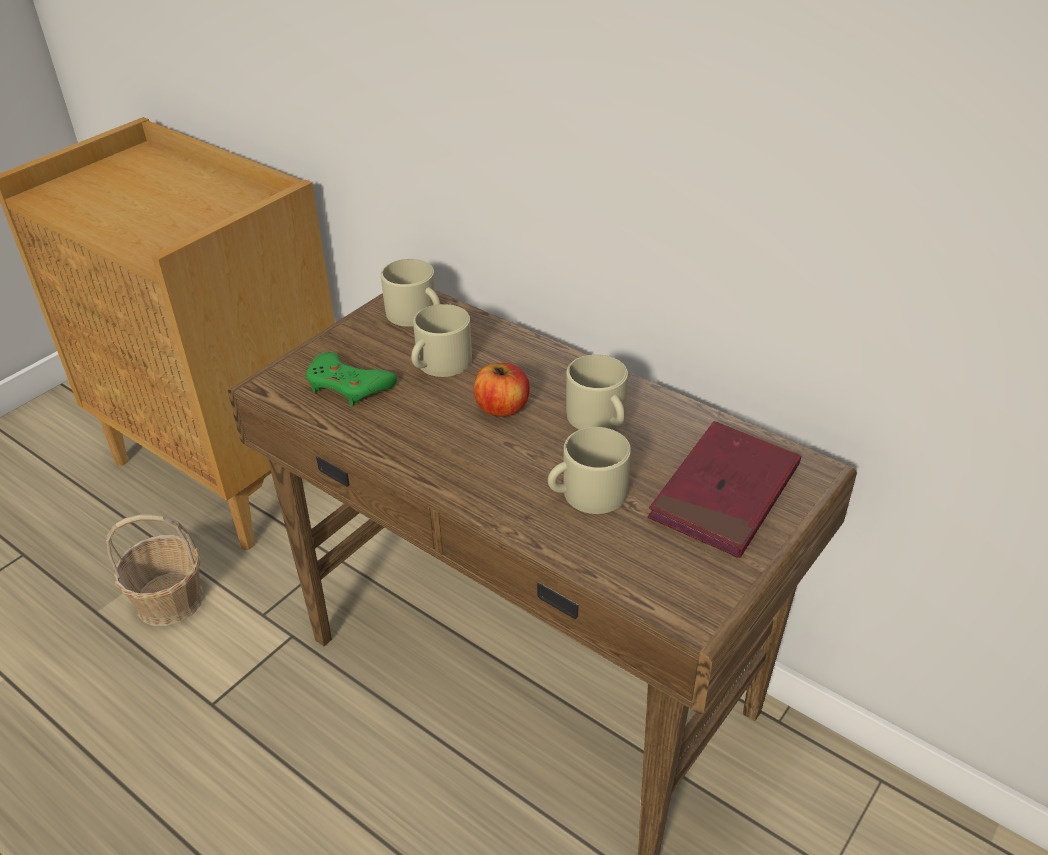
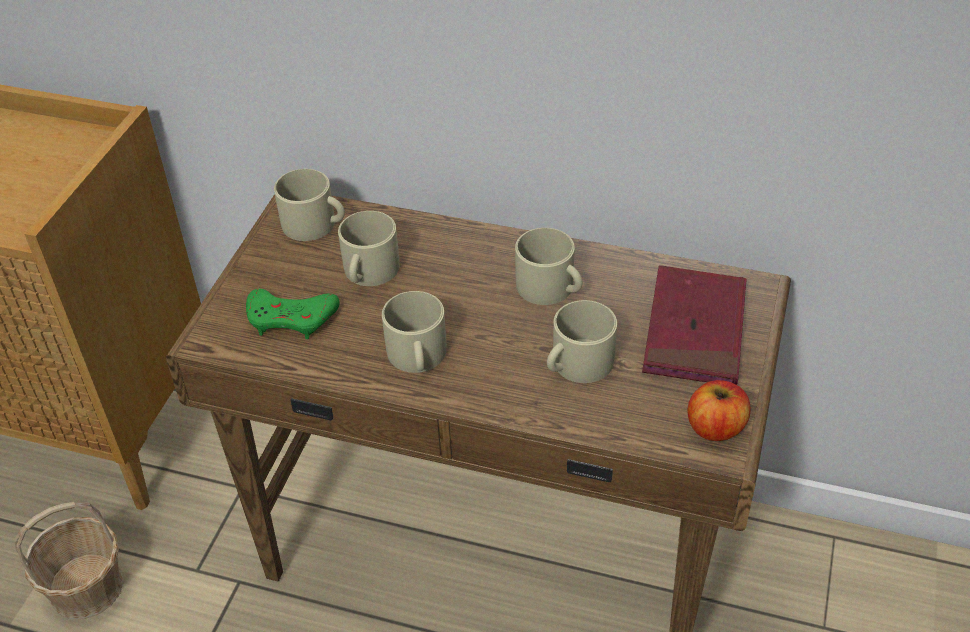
camera: 20 degrees left, 5 degrees up
(440, 446) = (417, 356): none -> beige mug
(502, 408) = (454, 302): apple -> apple (715, 427)

